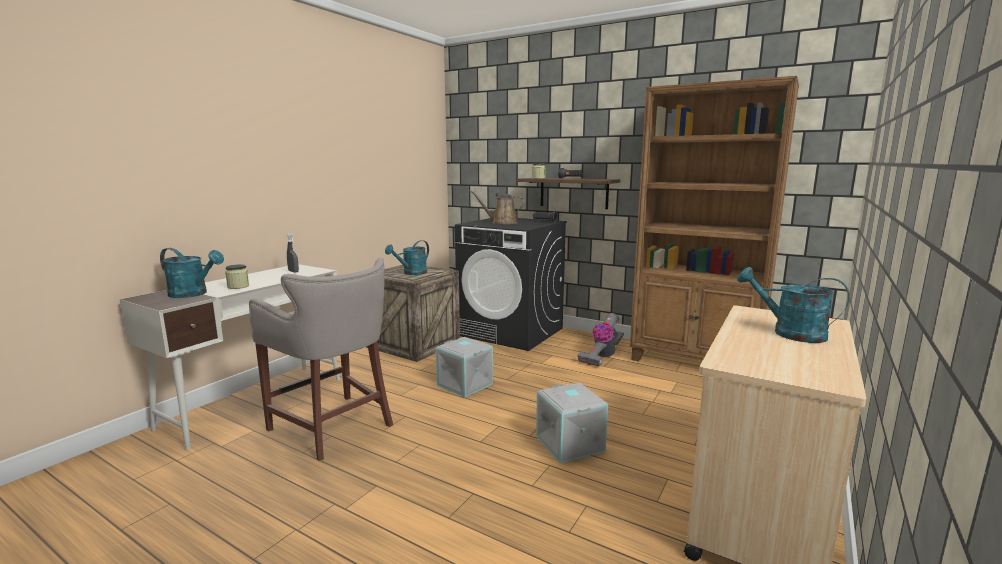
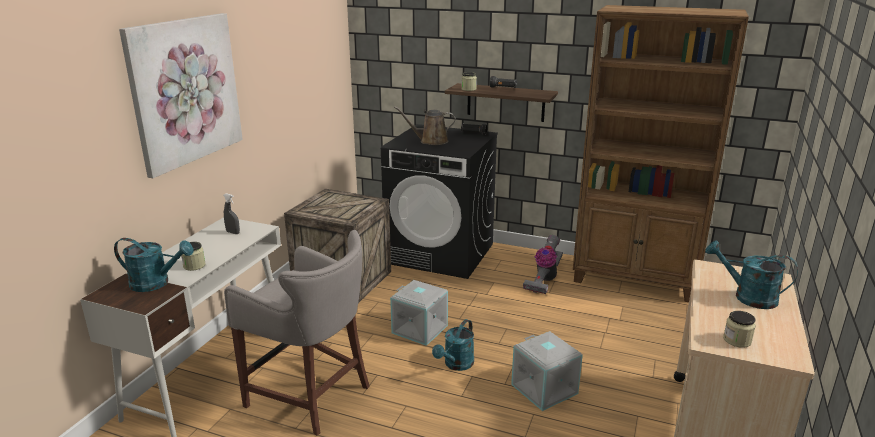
camera: 10 degrees left, 10 degrees up
(265, 143) = (185, 91): none -> picture
(411, 273) = (339, 207): turquoise watering can -> turquoise watering can (456, 365)
(765, 363) = (737, 340): none -> jar

